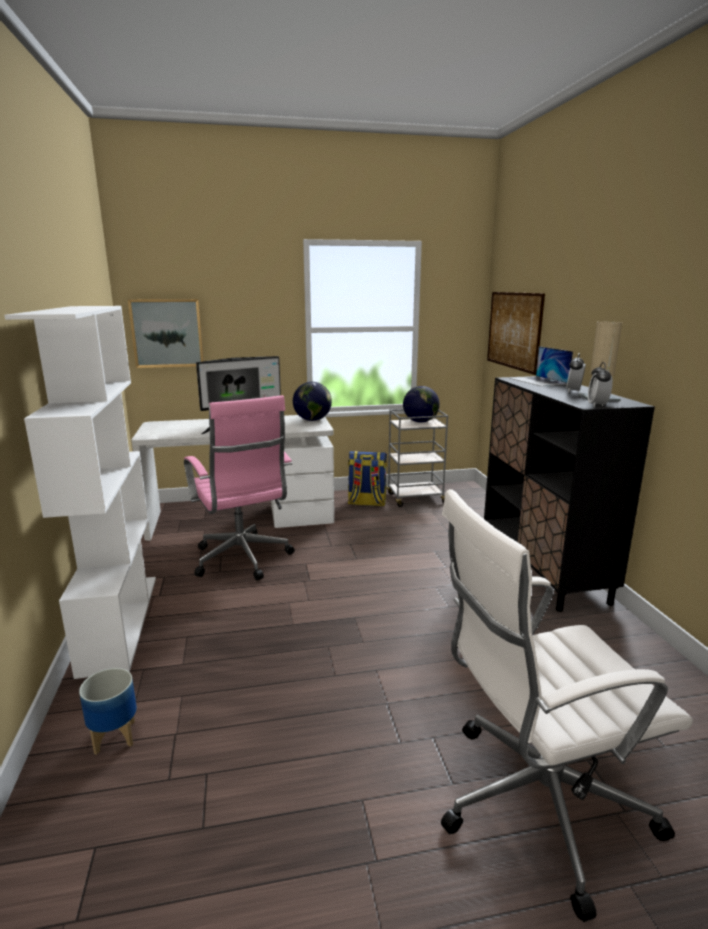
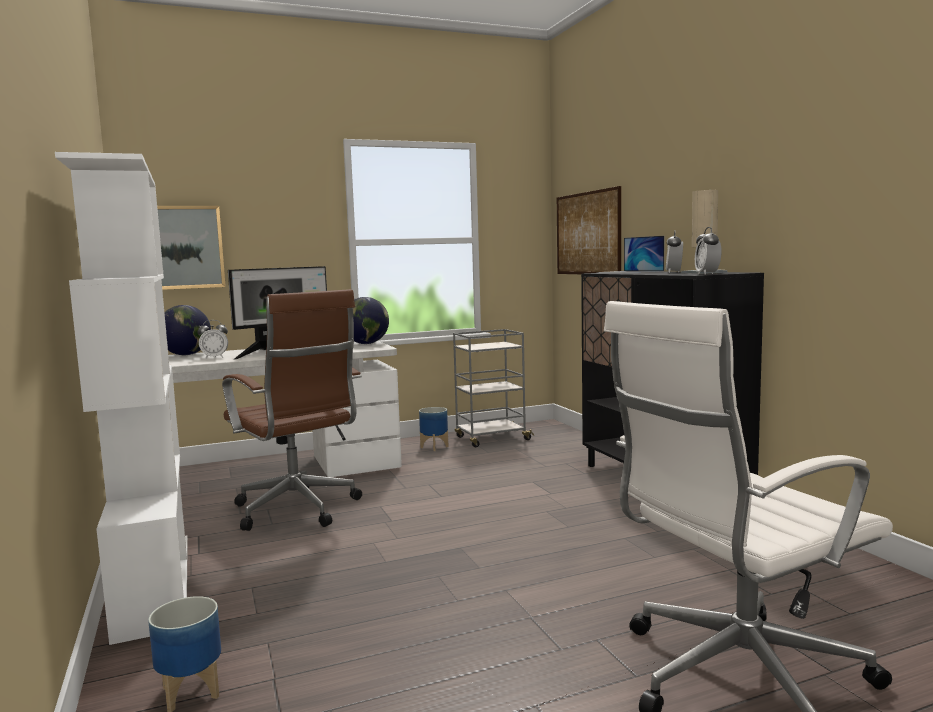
camera: 10 degrees left, 10 degrees down
(188, 429) = (214, 357): none -> alarm clock
(243, 560) = (298, 511): pink office chair -> brown office chair
(366, 503) = (434, 447): backpack -> planter
(420, 422) = (490, 344): globe -> globe (186, 355)

